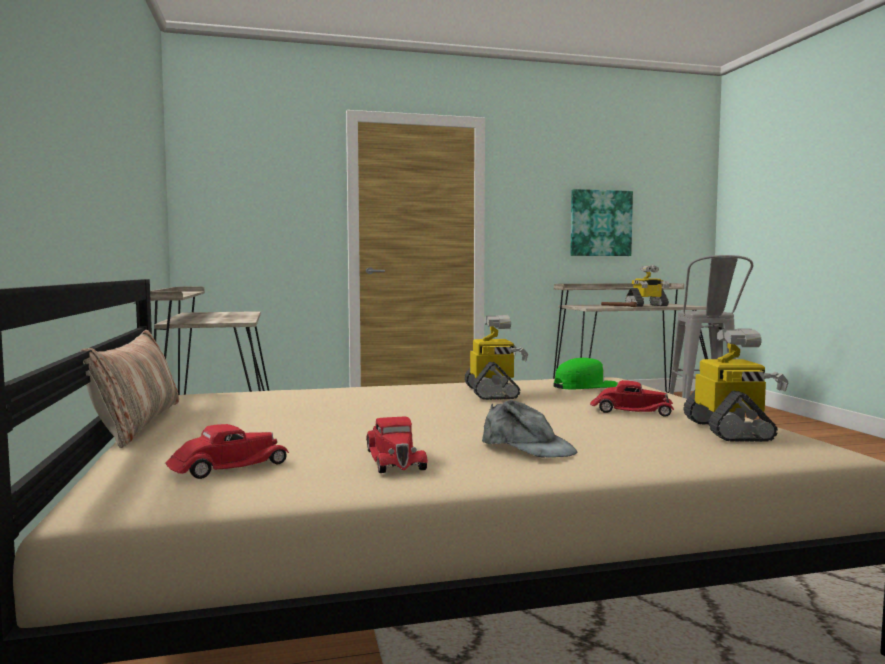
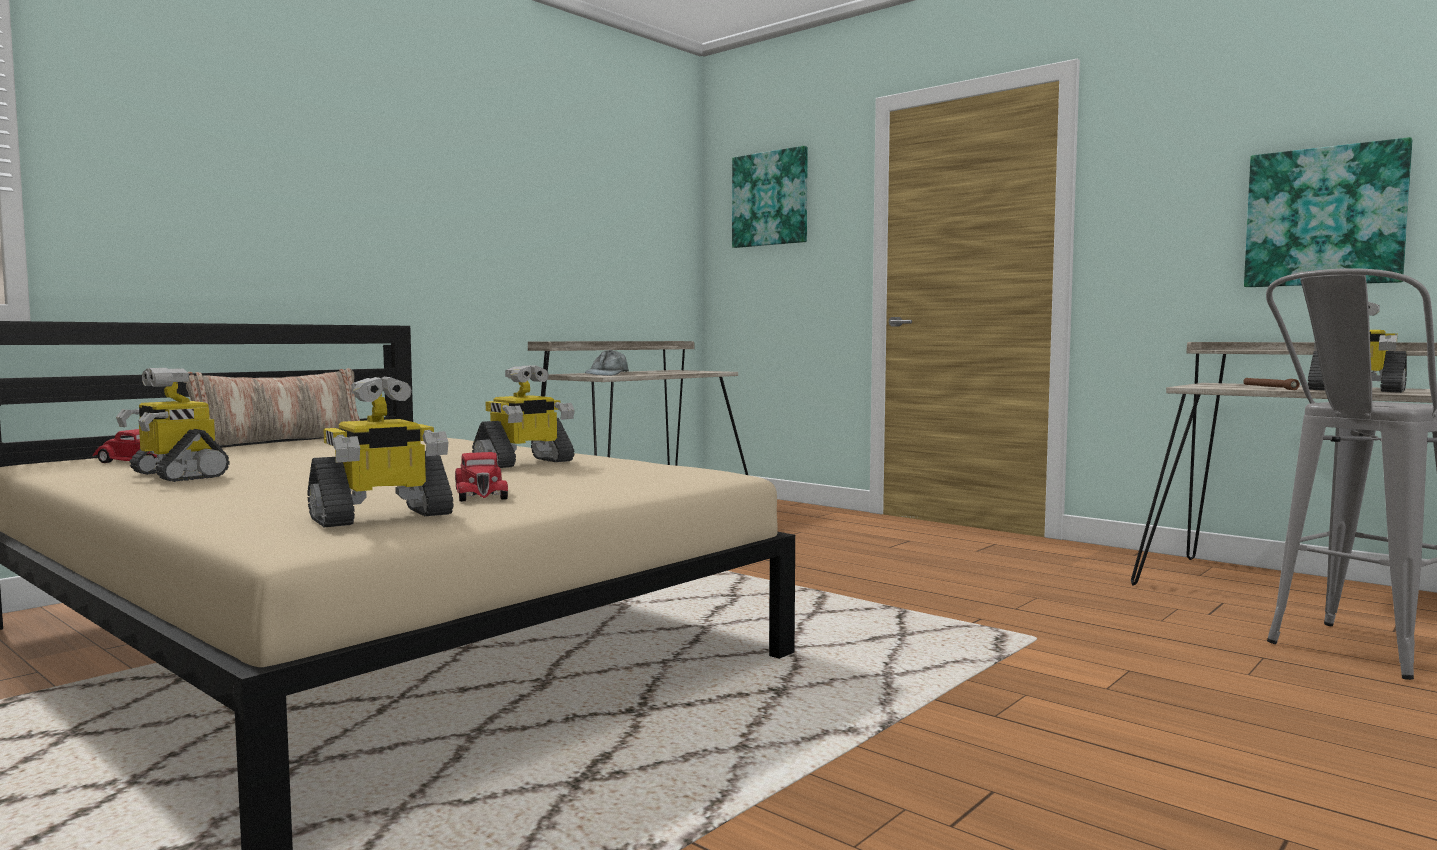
camera: 55 degrees right, 0 degrees up
(248, 169) = (770, 199): none -> picture
(394, 459) = (176, 475): red toy car -> toy robot
(527, 447) = (240, 487): grey cap -> grey cap (607, 374)
(586, 386) = (629, 474): green cap -> none

